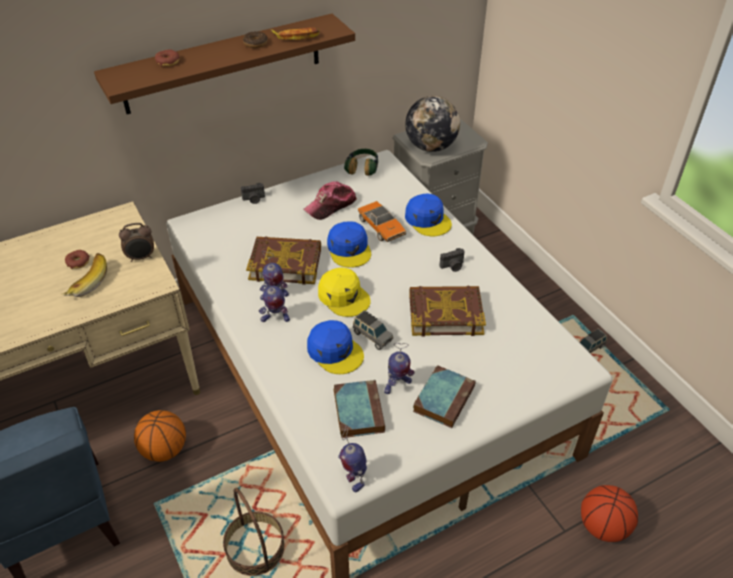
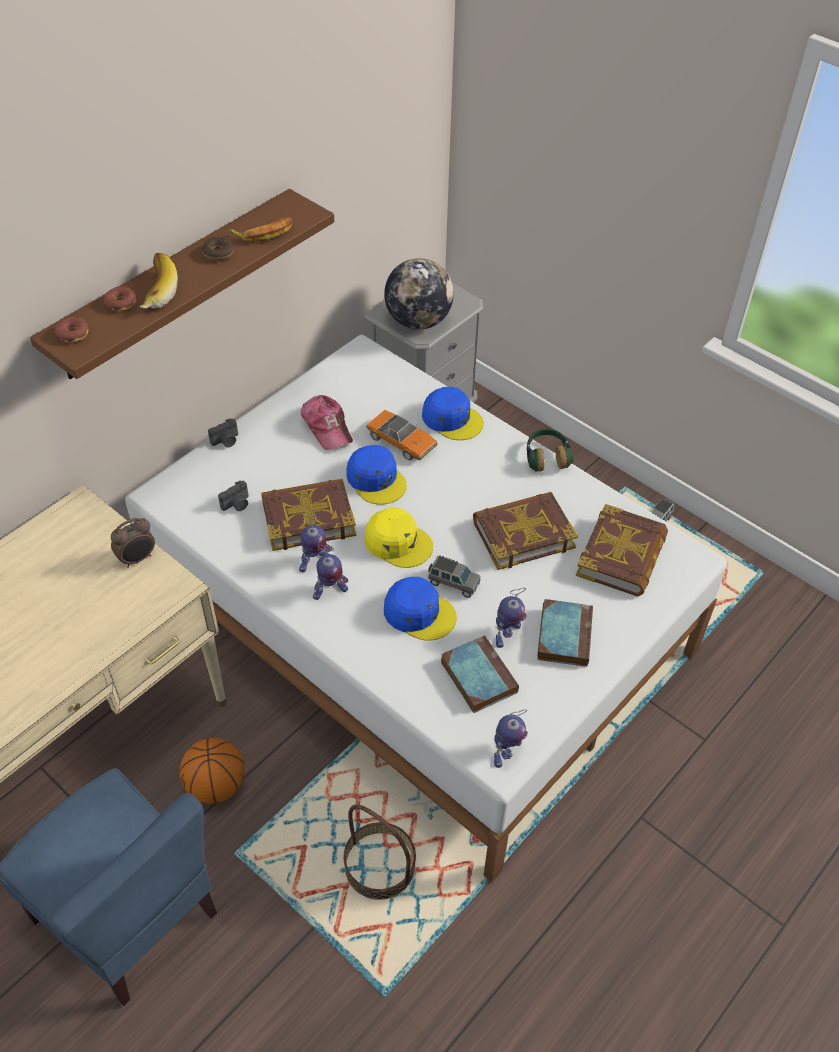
camera: 20 degrees left, 5 degrees up
(78, 262) = (58, 586): donut -> donut (73, 334)
(86, 282) = (84, 609): banana -> banana (155, 291)
(330, 205) = (327, 427): cap -> cap turned 60 degrees counterclockwise
(353, 476) = (506, 752): toy robot -> toy robot turned 105 degrees counterclockwise
(362, 168) = (343, 367): headphones -> headphones (546, 457)
(452, 266) = (506, 472): camera -> camera (237, 504)
(520, 350) = (621, 556): none -> book
(603, 526) = (741, 722): basketball -> none

